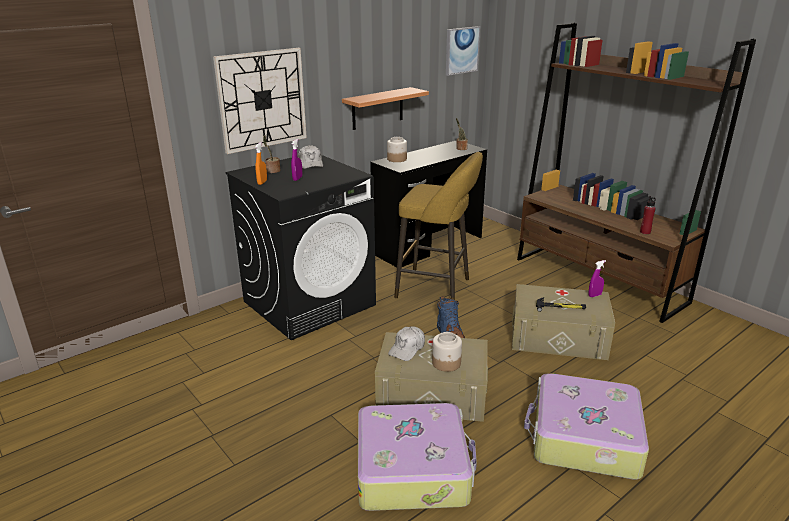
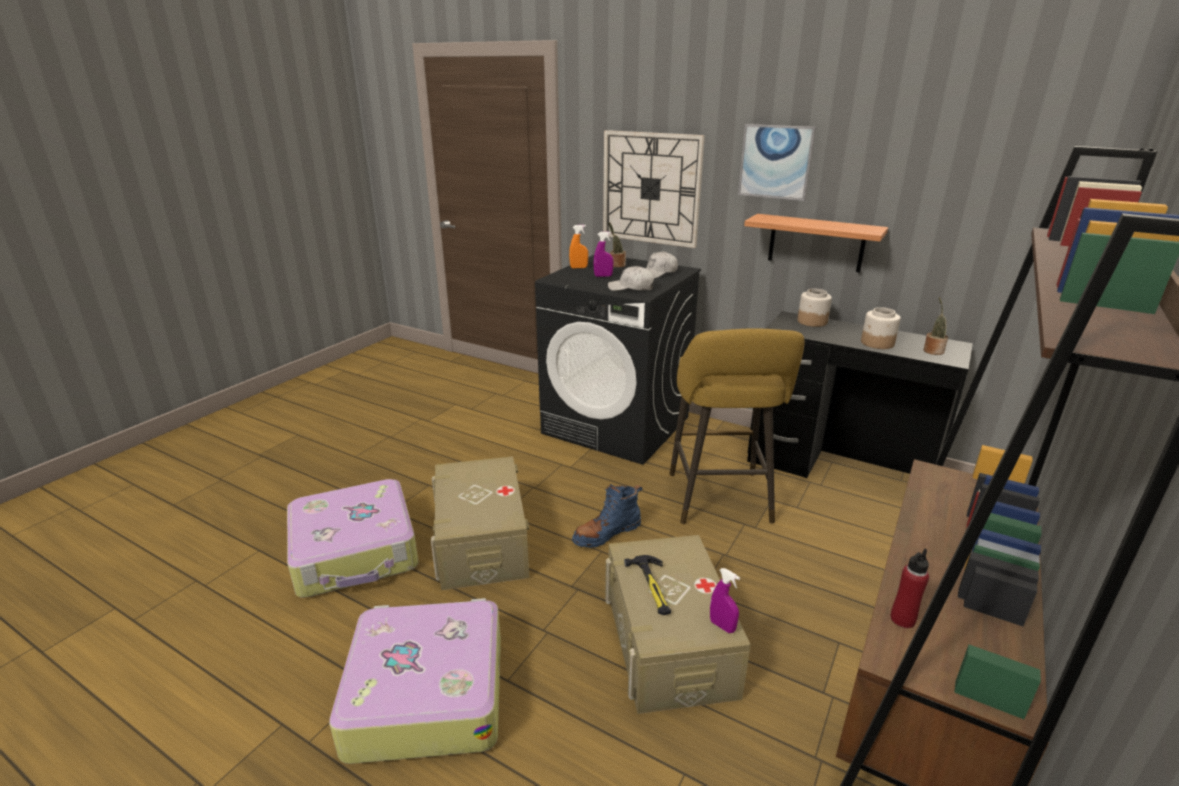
camera: 70 degrees right, 0 degrees up
(407, 348) = (482, 475): white cap -> white cap (631, 288)
(446, 363) = (461, 505): jar -> jar (877, 343)
(461, 50) = (1032, 189): picture -> picture (776, 162)

